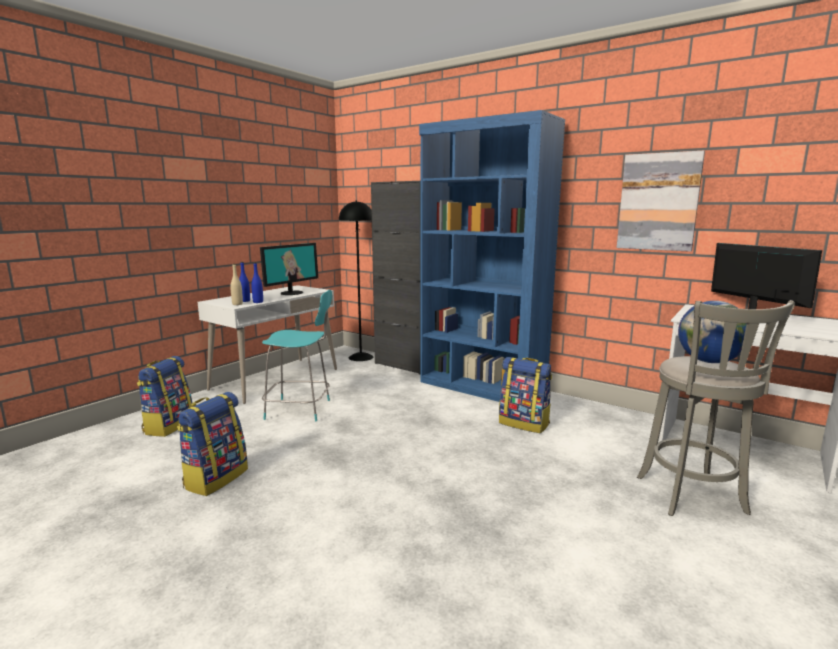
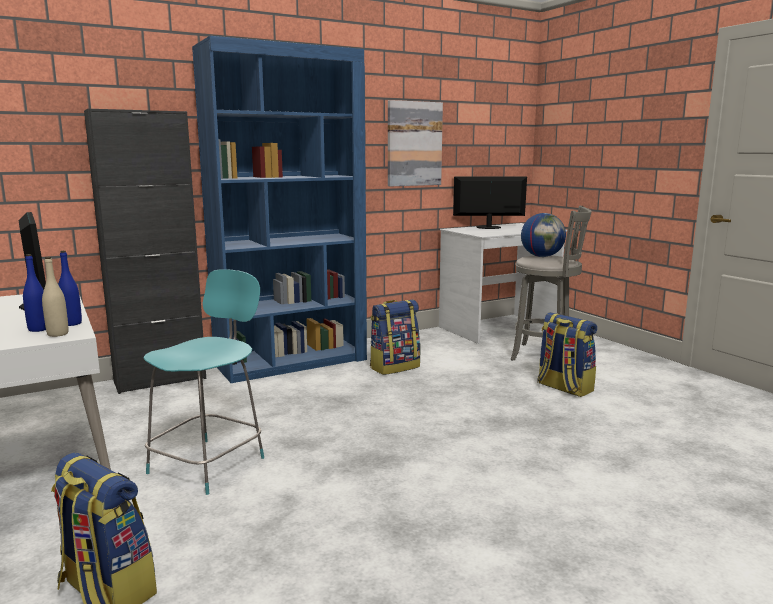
camera: 65 degrees left, 0 degrees up
(216, 478) = (362, 544): backpack -> backpack (563, 388)
(361, 357) = (74, 397): black floor lamp -> none

